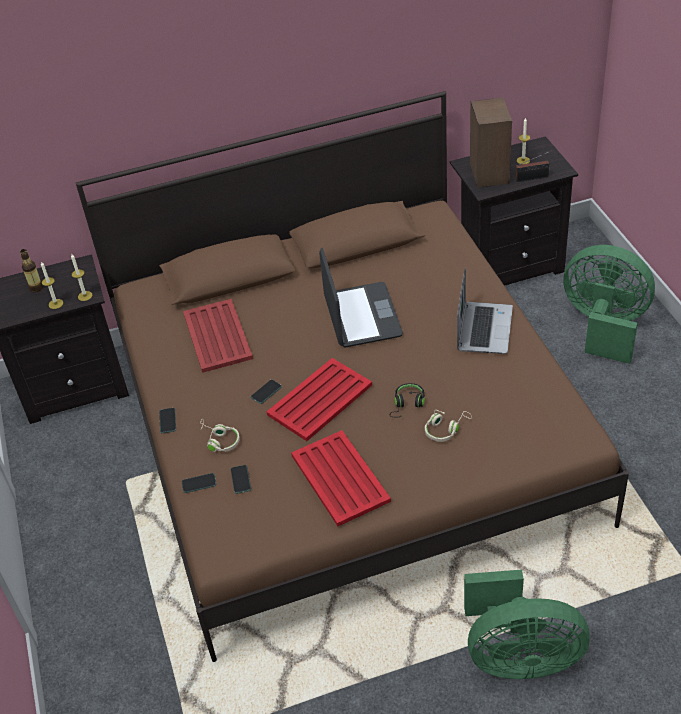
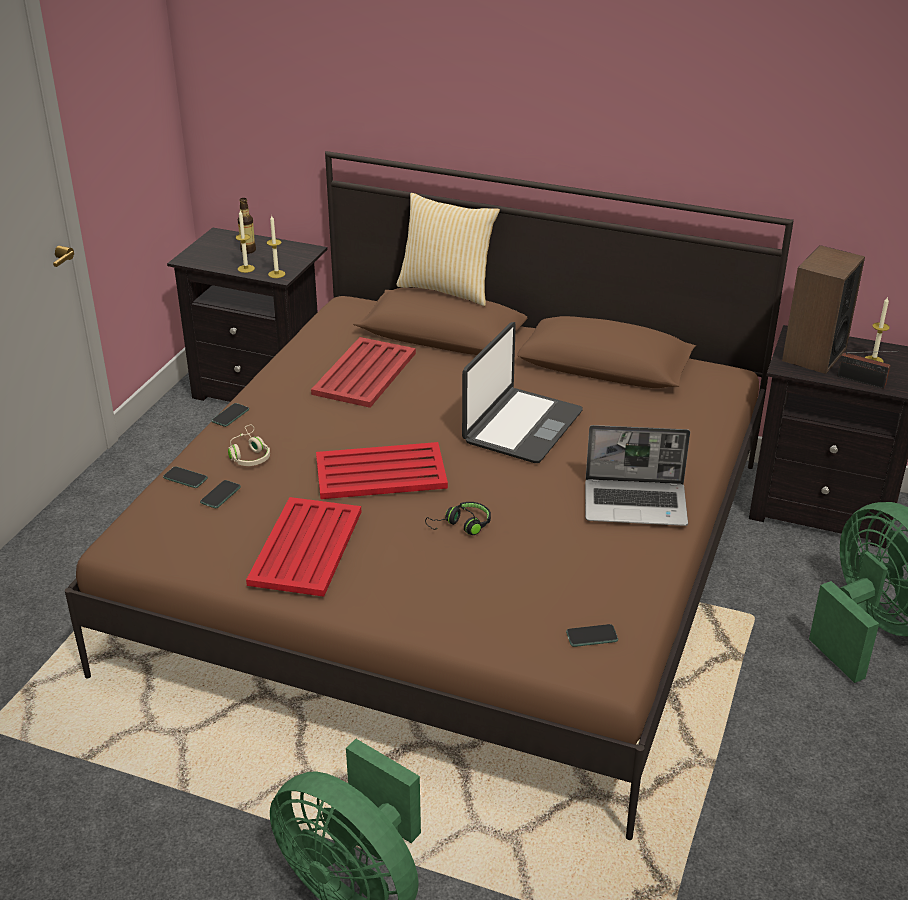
camera: 35 degrees right, 10 degrees down
(215, 243) = (447, 289): none -> pillow
(266, 392) = (343, 440): phone -> phone (592, 636)
(445, 429) = (469, 569): beige headphones -> none
(483, 328) = (636, 504): laptop -> laptop turned 45 degrees clockwise

